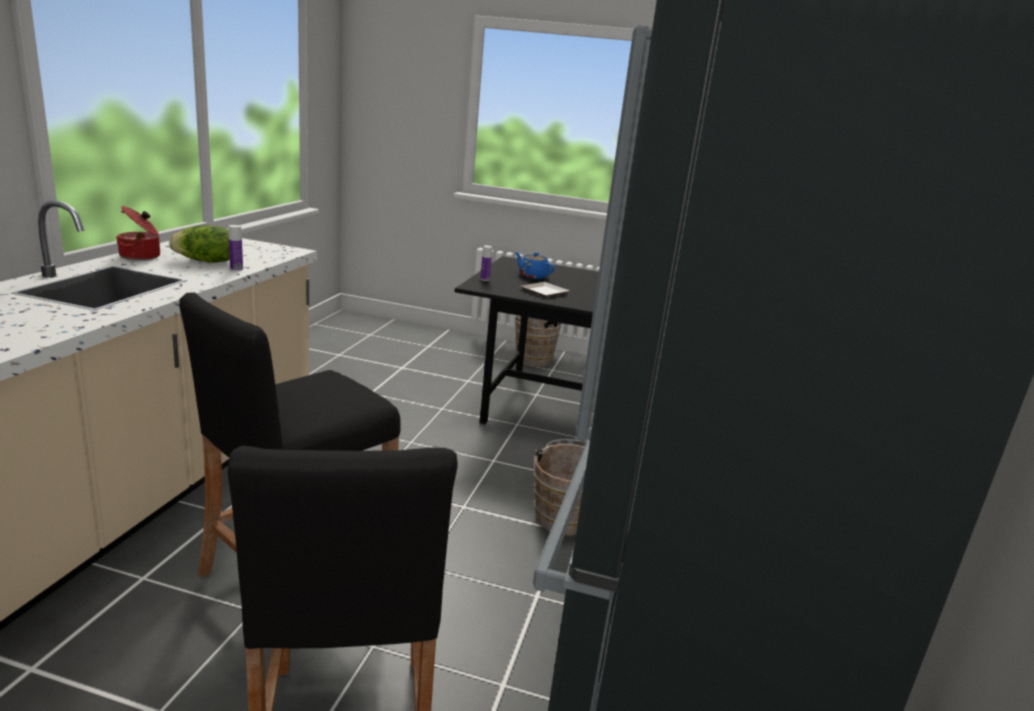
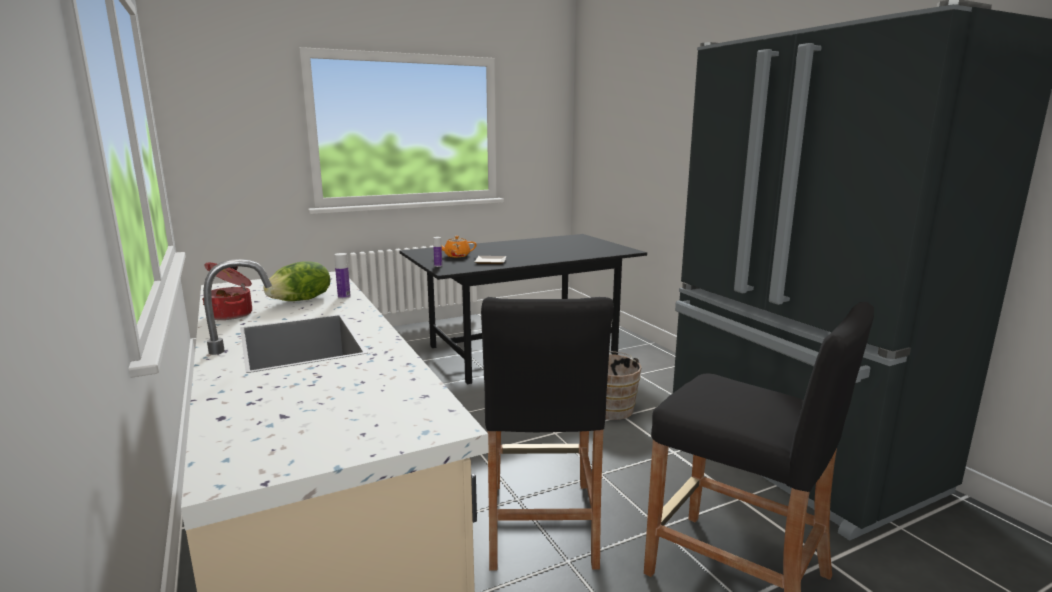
camera: 40 degrees left, 5 degrees down
(533, 276) = (456, 255): blue teapot -> orange teapot
(534, 359) = (421, 332): brown bucket -> none

